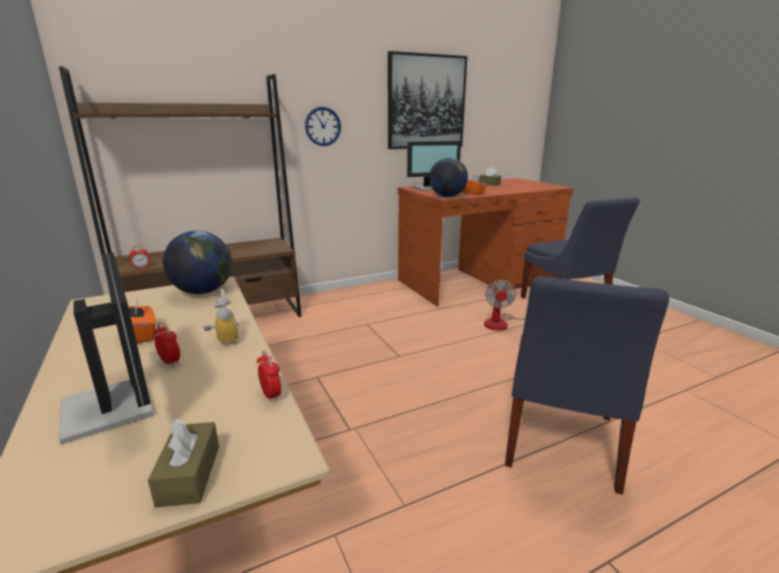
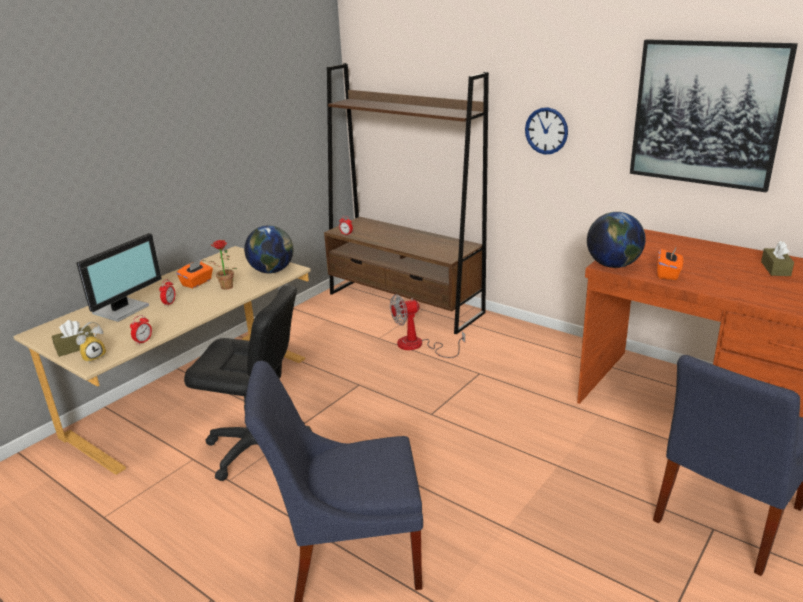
camera: 65 degrees right, 5 degrees up
(194, 320) = (224, 287): none -> potted plant
(223, 340) = (201, 305): alarm clock -> alarm clock (94, 357)
(363, 468) = (258, 449): none -> black office chair
(430, 188) = (657, 244): monitor -> none
(502, 323) = (588, 464): fan -> fan (418, 346)

